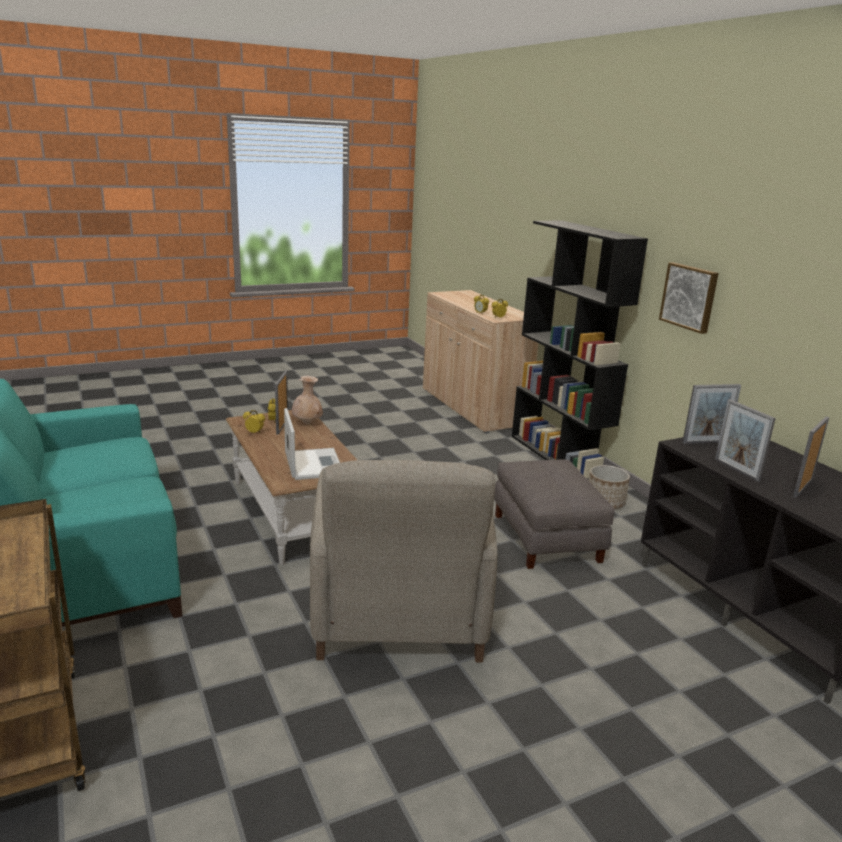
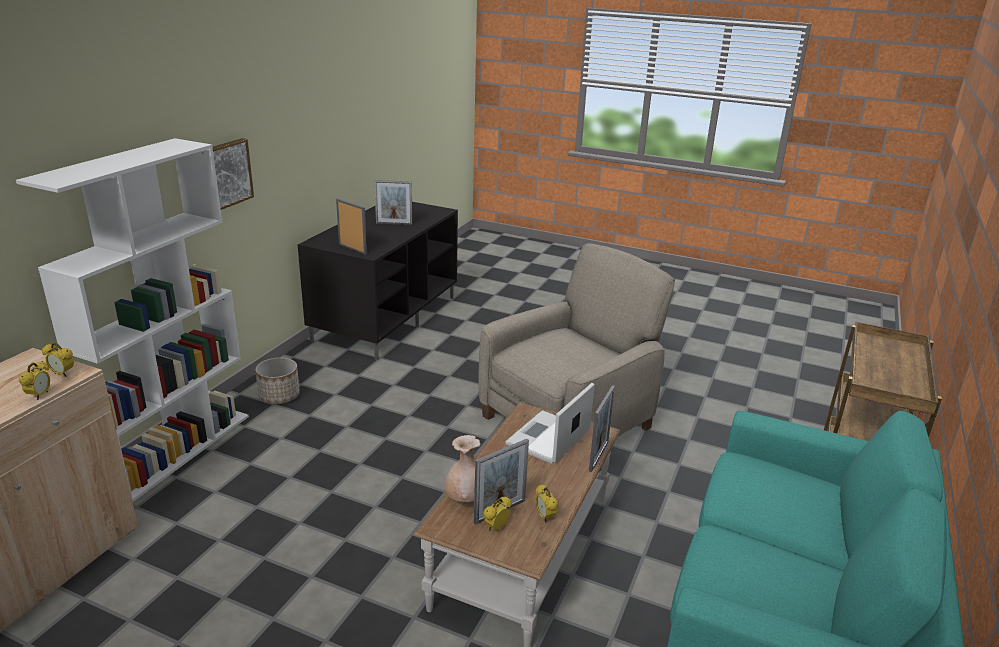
camera: 130 degrees left, 5 degrees up
(547, 538) = (383, 402): grey ottoman -> none
(559, 456) = (177, 450): black bookcase -> white bookcase
(736, 470) = (393, 238): picture frame -> picture frame (598, 456)

